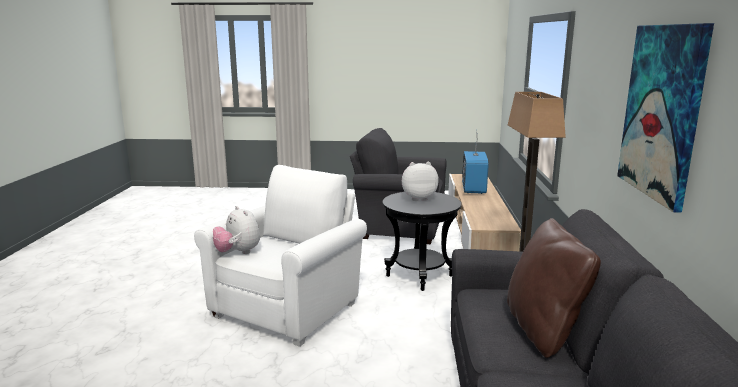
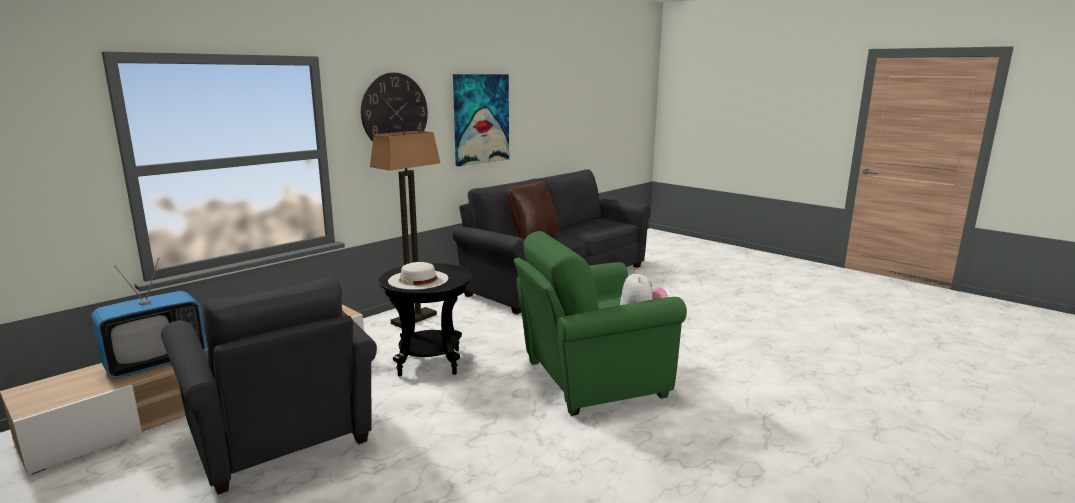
camera: 140 degrees left, 0 degrees up
(290, 308) = (588, 379): white armchair -> green armchair
(418, 198) = (418, 279): plush toy -> white hat
(596, 76) = (394, 112): none -> wall clock

